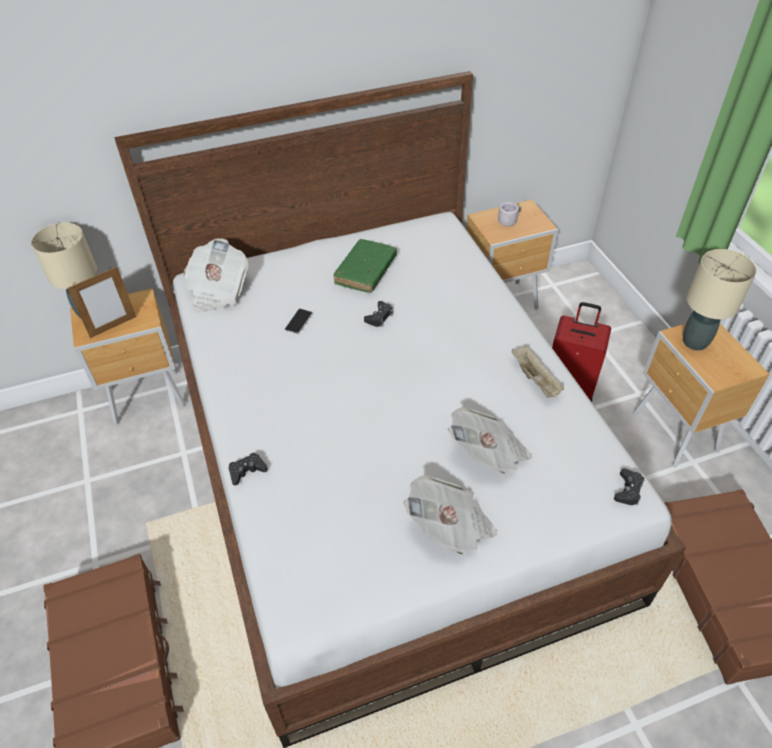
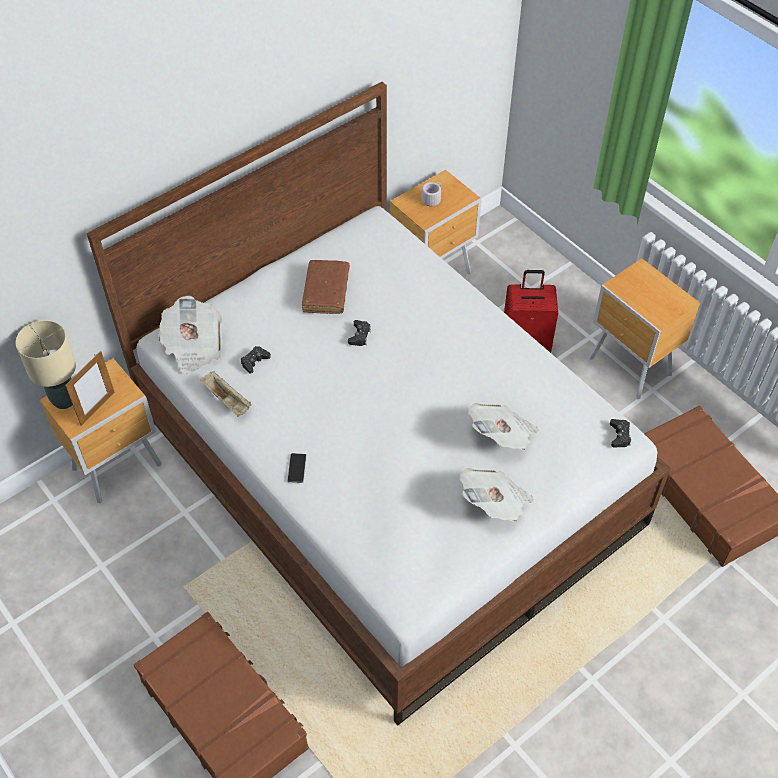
camera: 20 degrees left, 5 degrees up
(247, 471) = (311, 507): black game controller -> black game controller (254, 361)
(298, 322) = (287, 359): phone -> phone (297, 468)
(365, 271) = (326, 292): green book -> brown book
(536, 380) = (518, 361): beige tray -> beige tray (227, 400)
(694, 342) = (633, 288): beige table lamp -> none

